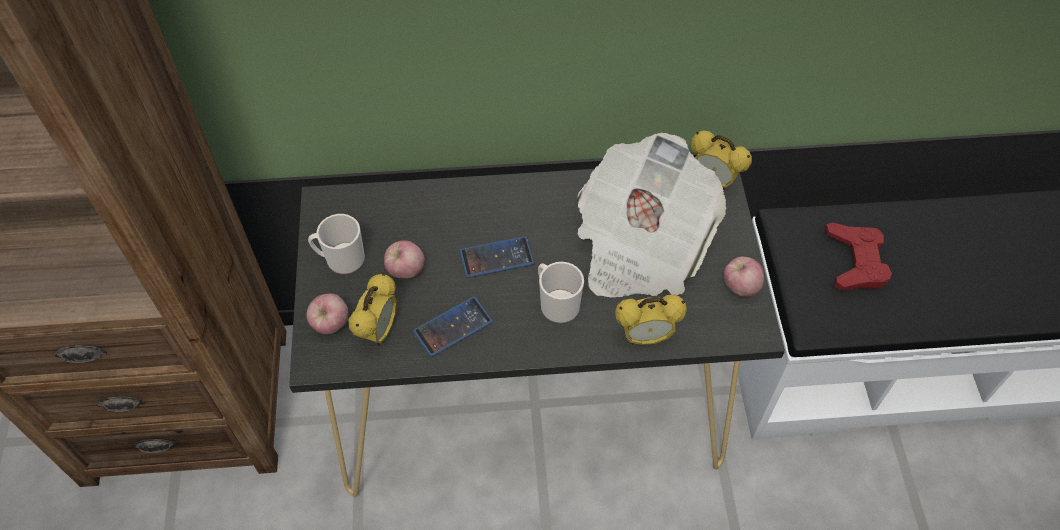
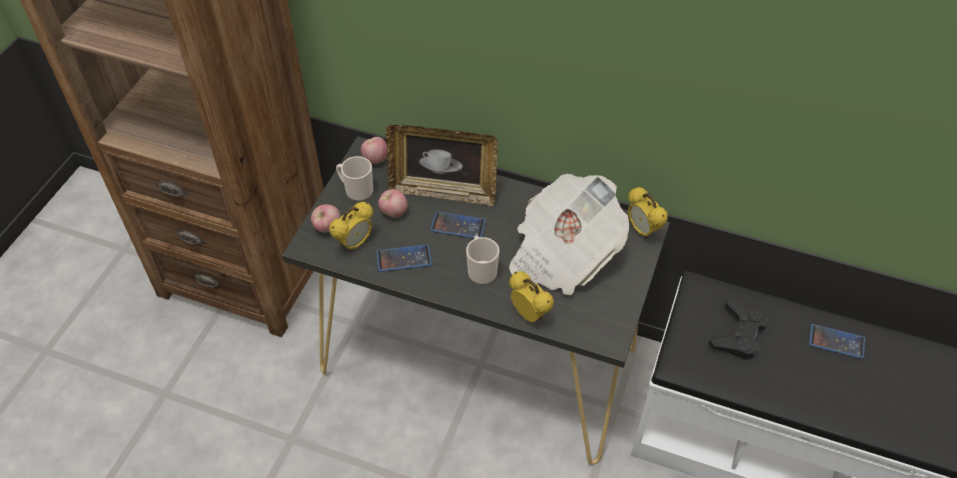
camera: 25 degrees right, 5 degrees down
(453, 219) = (443, 191): none -> picture frame
(645, 337) = (529, 314): alarm clock -> alarm clock turned 150 degrees counterclockwise
(740, 287) = (618, 308): apple -> apple (375, 159)
(855, 261) = (738, 333): red game controller -> black game controller
(956, 230) = (836, 342): none -> phone

